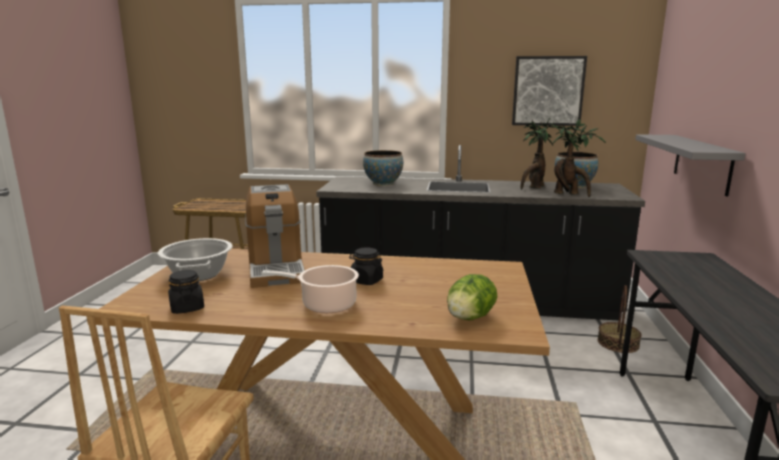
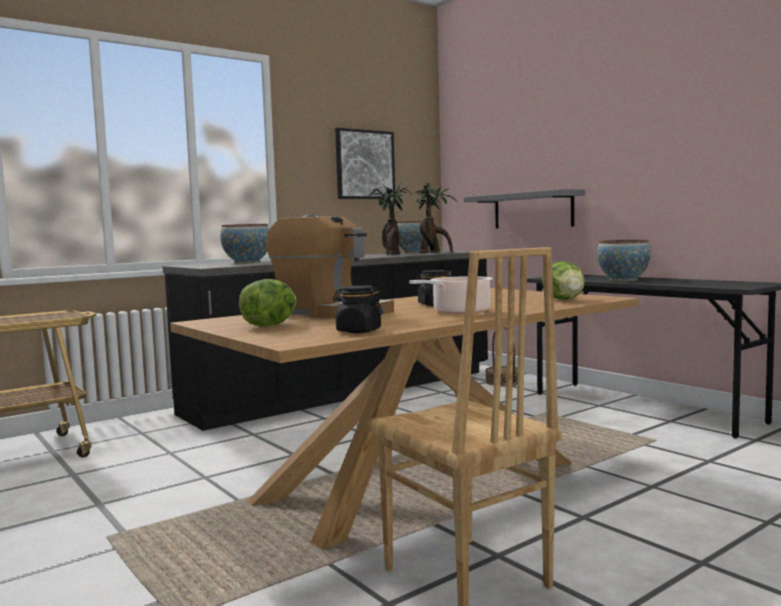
camera: 45 degrees left, 10 degrees down
(198, 274) = (270, 325): cooking pot -> lettuce
(708, 292) = (623, 280): none -> bowl

